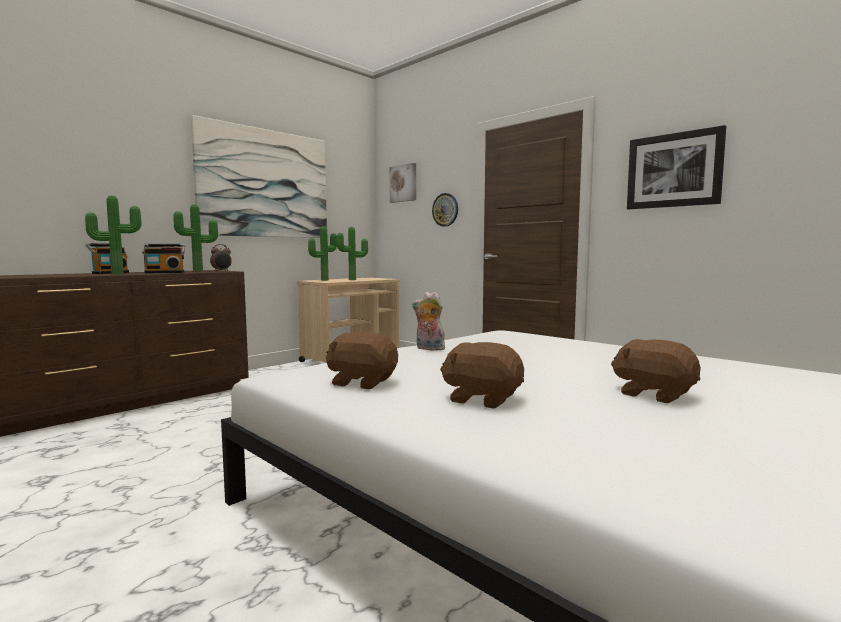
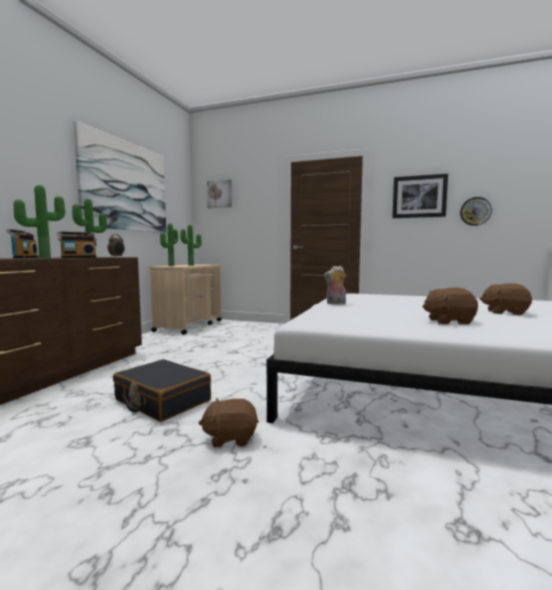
camera: 25 degrees left, 0 degrees up
(173, 450) = (162, 400): none -> black suitcase
(362, 382) = (363, 321): brown plush toy -> brown plush toy (230, 438)
(445, 210) = (258, 215): wall clock -> wall clock (475, 211)

